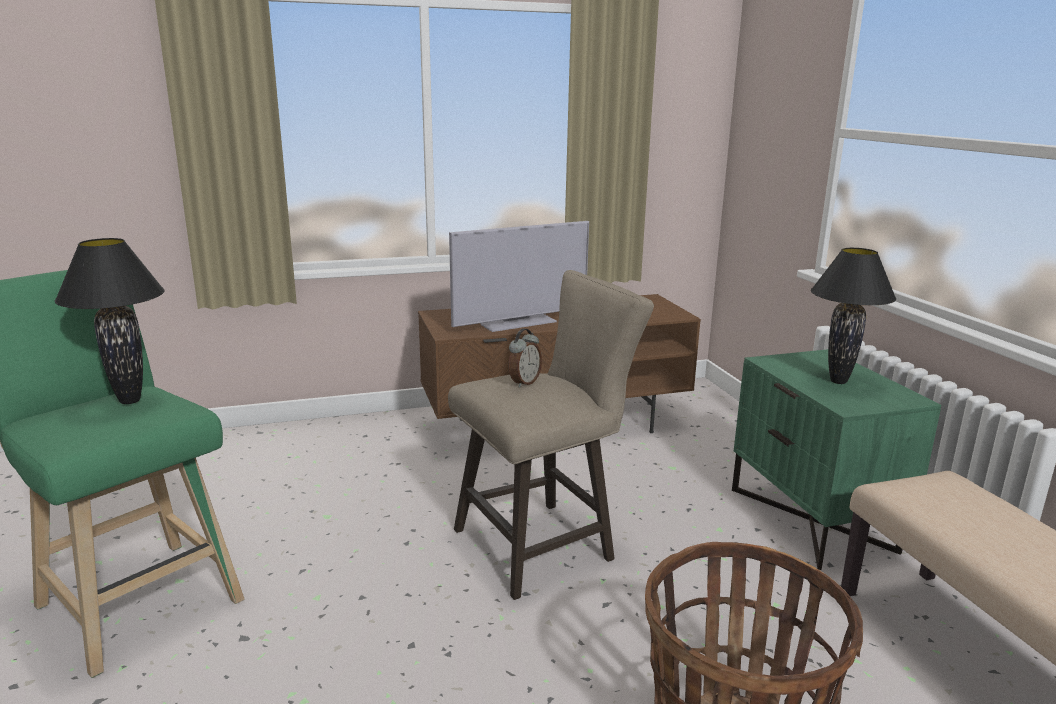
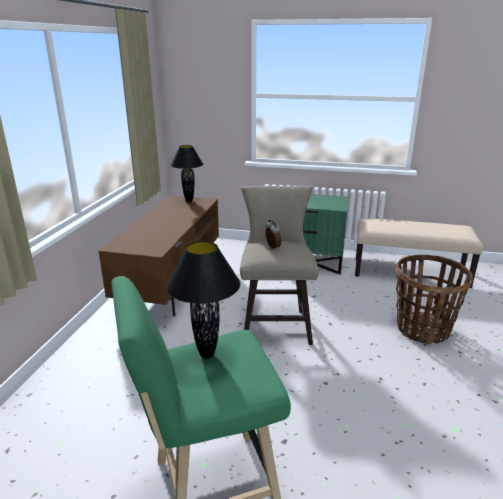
camera: 60 degrees left, 5 degrees up
(518, 323) = (166, 232): television -> none
(838, 381) = (316, 201): black table lamp -> black table lamp (189, 201)

